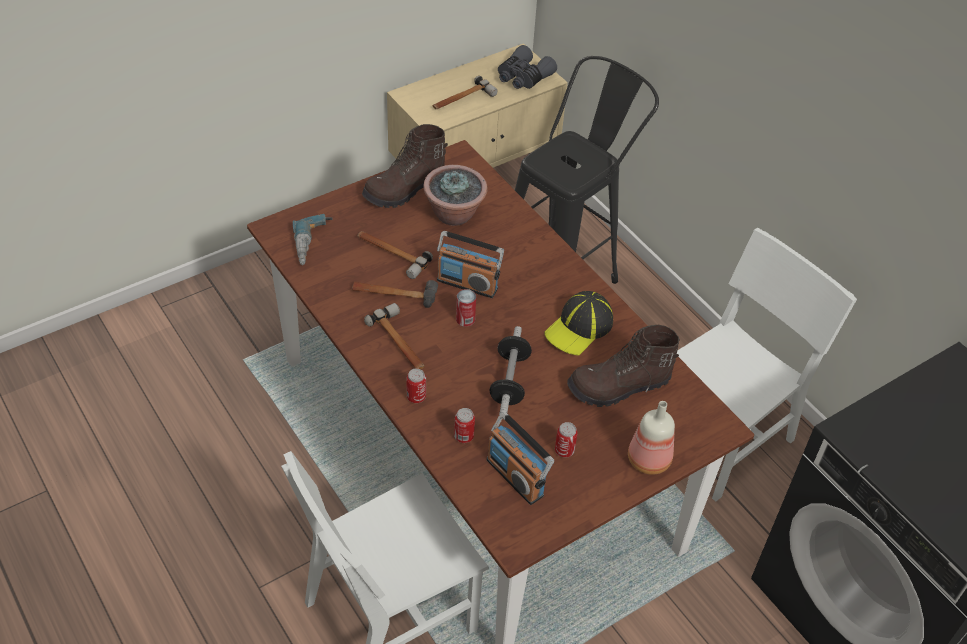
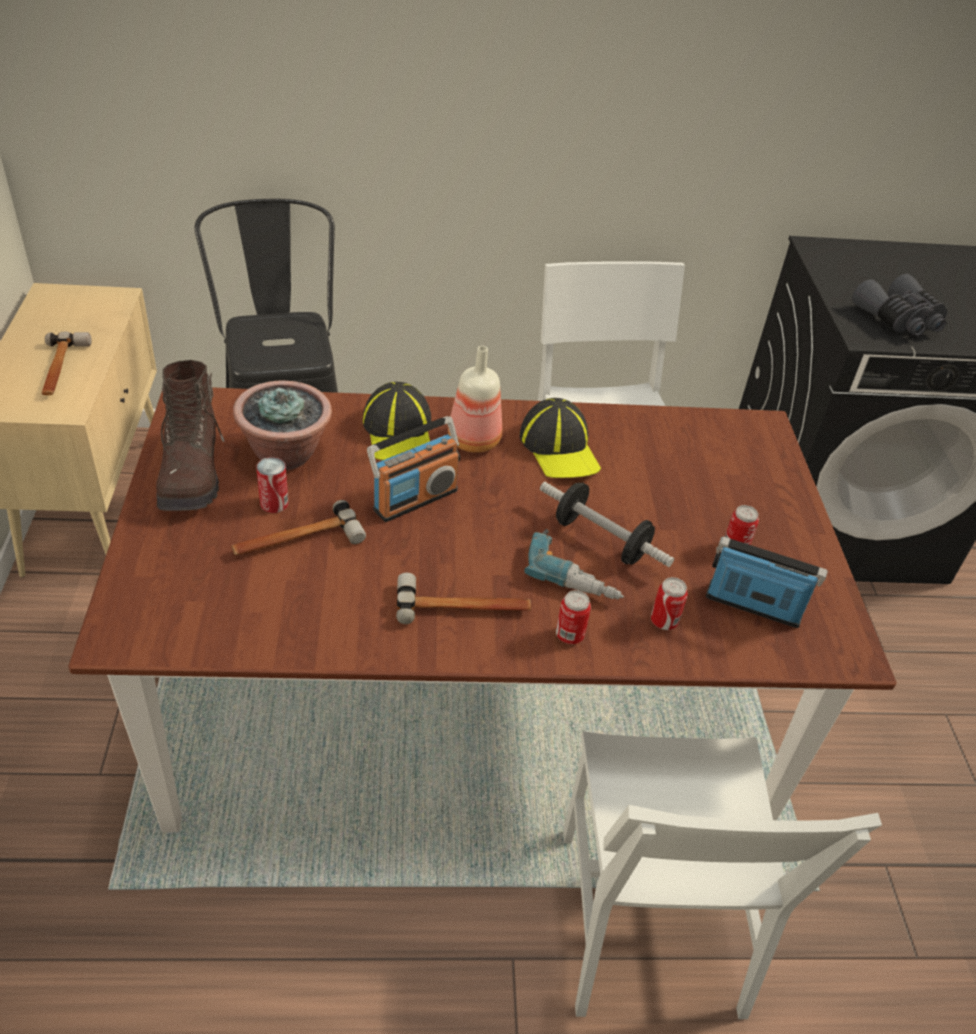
camera: 60 degrees left, 5 degrees down
(314, 245) = (199, 609): power drill -> power drill (575, 573)
(394, 294) = (372, 571): hammer -> none
(465, 319) = (472, 529): can -> can (274, 503)
(515, 477) = (753, 606): radio -> radio turned 150 degrees counterclockwise
(519, 250) = (399, 433): none -> cap
(523, 77) = (90, 310): grey binoculars -> grey binoculars (899, 319)
(619, 387) = (668, 463): brown boot -> none
(647, 459) = (780, 493): bottle -> bottle (472, 440)

